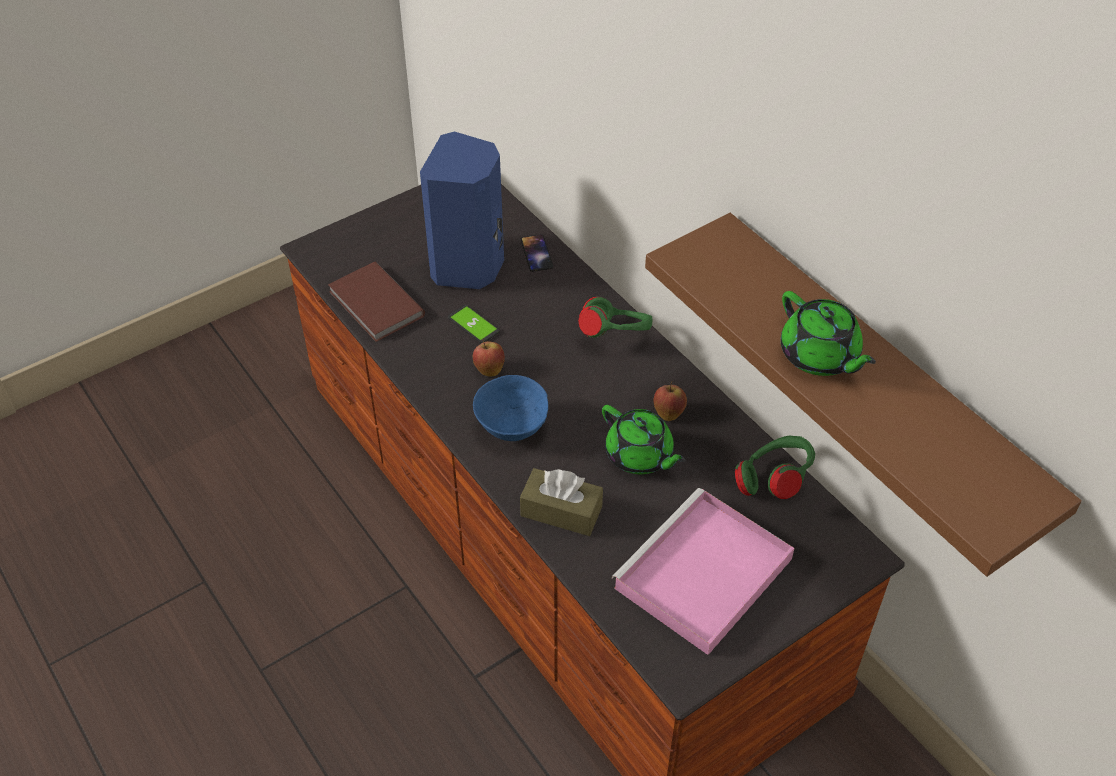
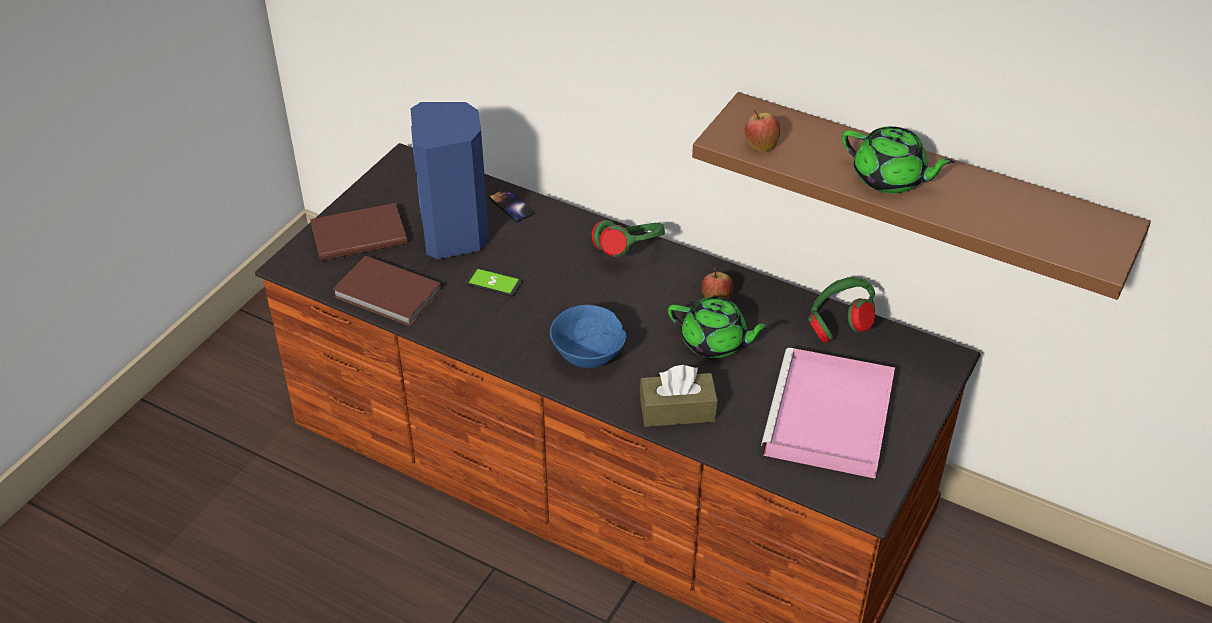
camera: 25 degrees left, 5 degrees down
(385, 238) = (357, 234): none -> brown book
(489, 369) = (533, 315): apple -> apple (760, 146)

